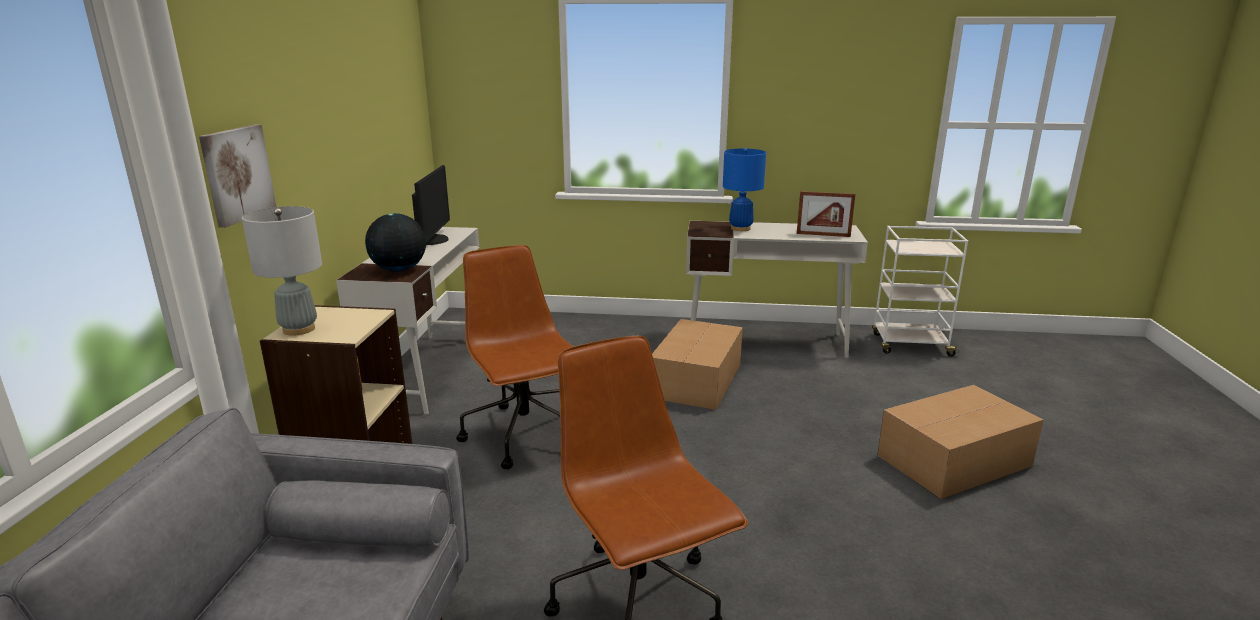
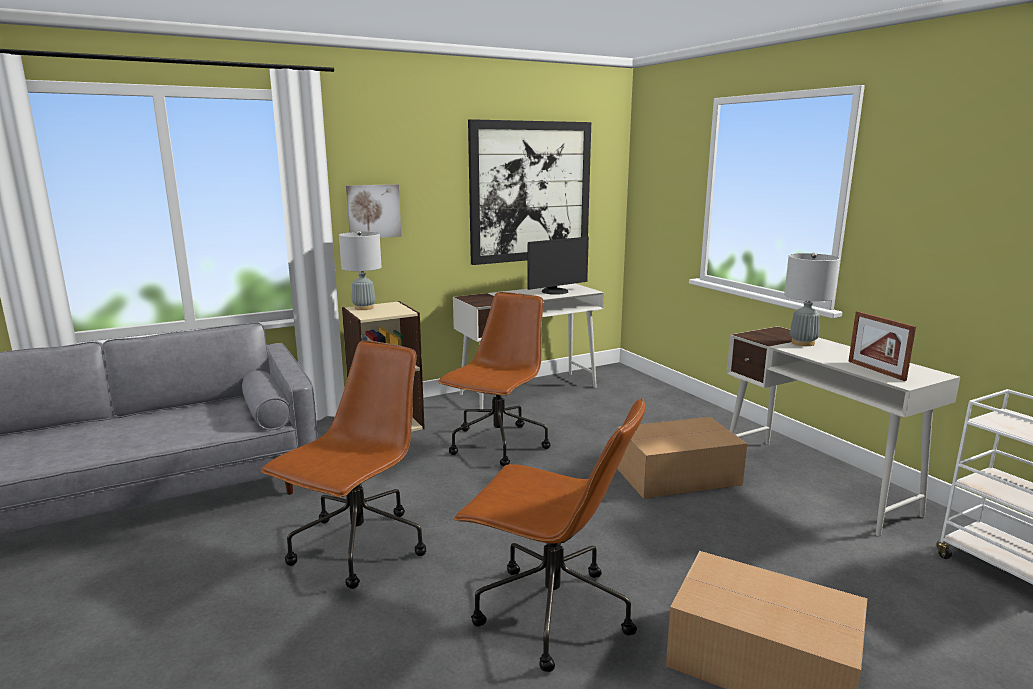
camera: 55 degrees right, 5 degrees down
(368, 116) = (530, 192): none -> picture
(399, 270) = (490, 300): globe -> none
(740, 228) = (802, 343): blue table lamp -> grey table lamp
(845, 523) = (549, 612): none -> brown office chair

